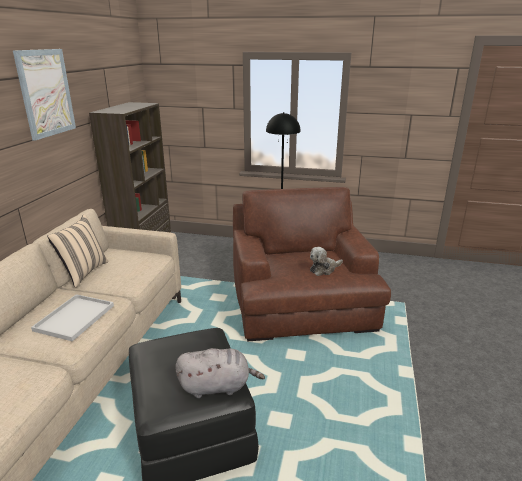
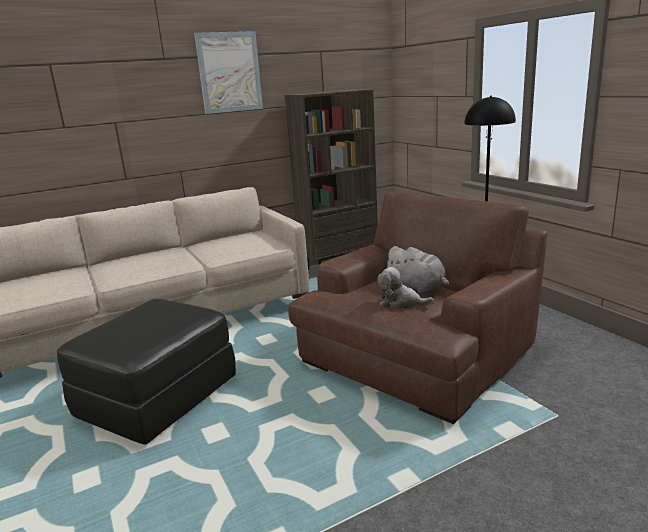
camera: 50 degrees right, 5 degrees down
(75, 317) = (149, 264): white tray -> none
(83, 272) = (211, 241): beige pillow -> none
(217, 386) = (129, 345): grey plush toy -> grey plush toy (417, 287)

